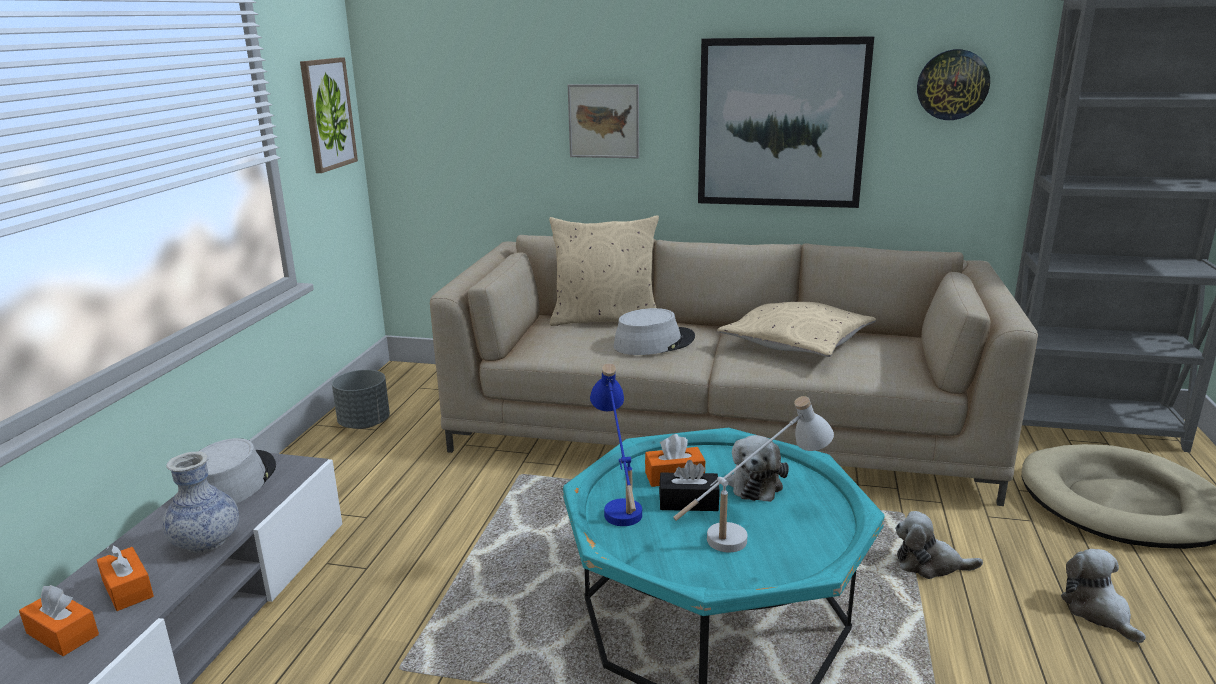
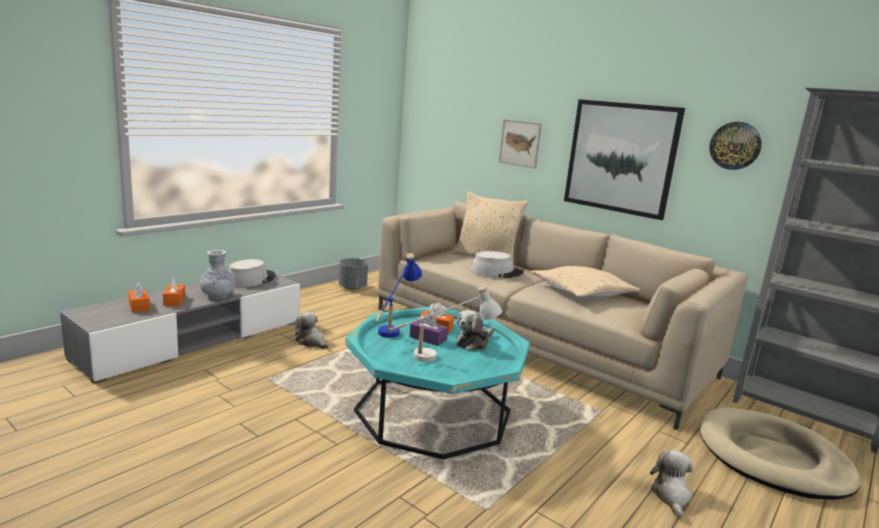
camera: 25 degrees right, 5 degrees down
(327, 114) = (378, 120): picture -> none
(688, 502) = (427, 338): black tissue box -> purple tissue box
(929, 564) = (586, 437): plush toy -> plush toy (311, 342)

